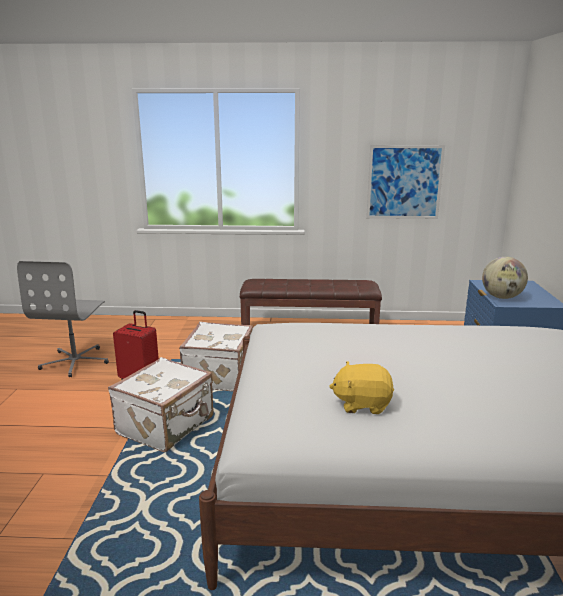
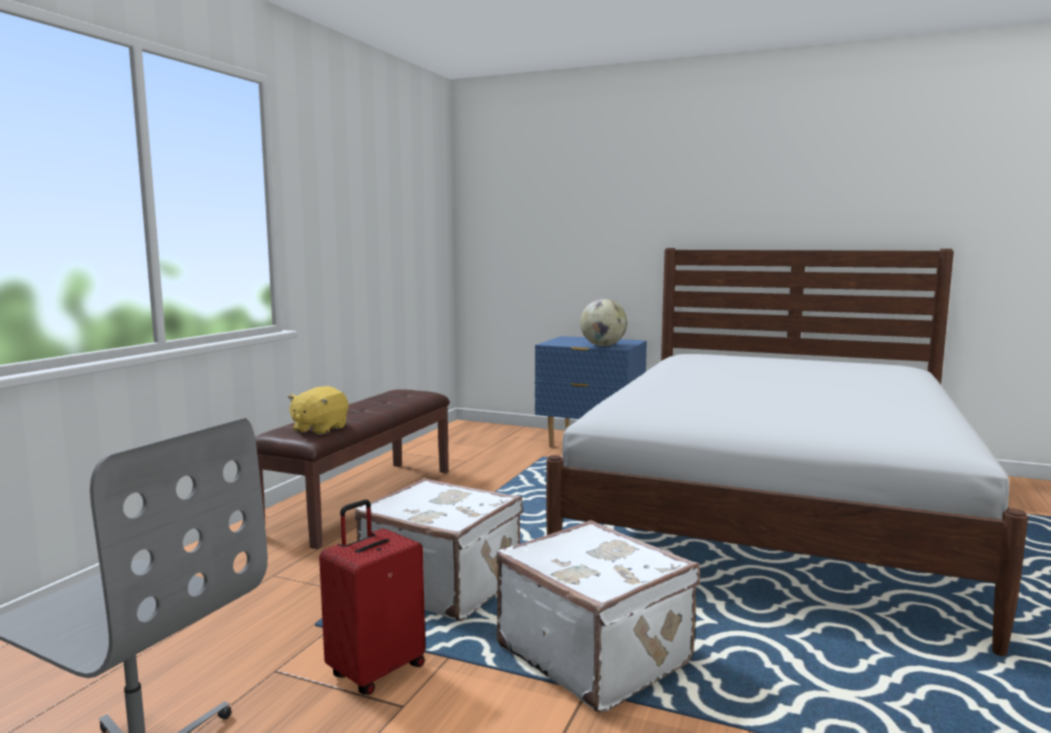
camera: 70 degrees left, 10 degrees down
(362, 404) = (865, 403): yellow plush toy -> yellow plush toy (319, 429)
(404, 182) = (382, 243): picture -> none

